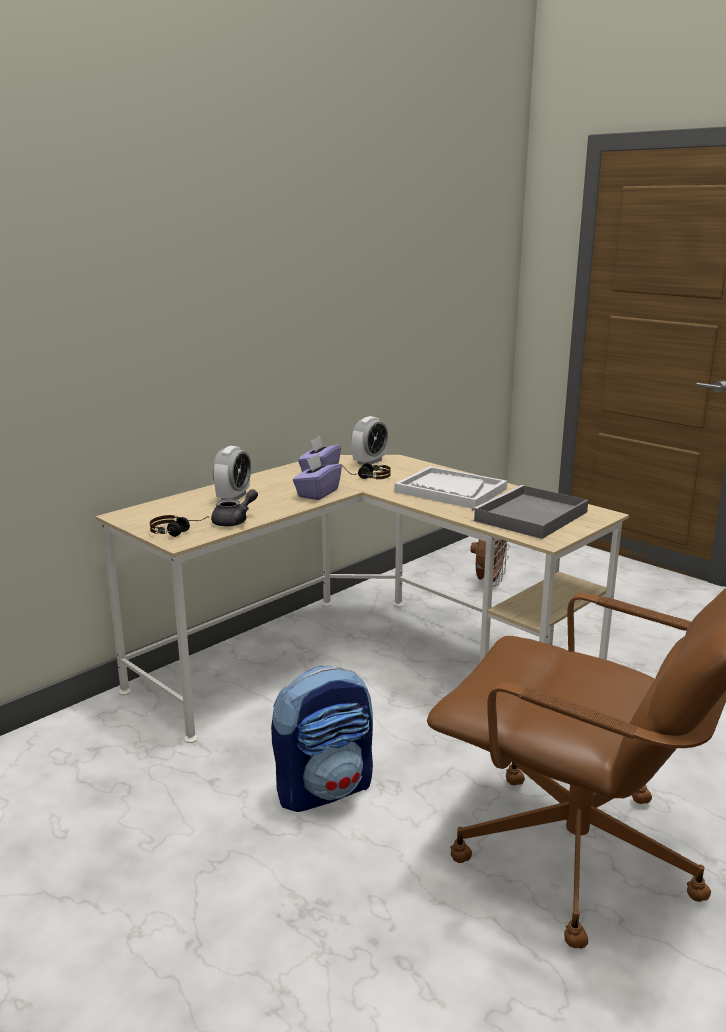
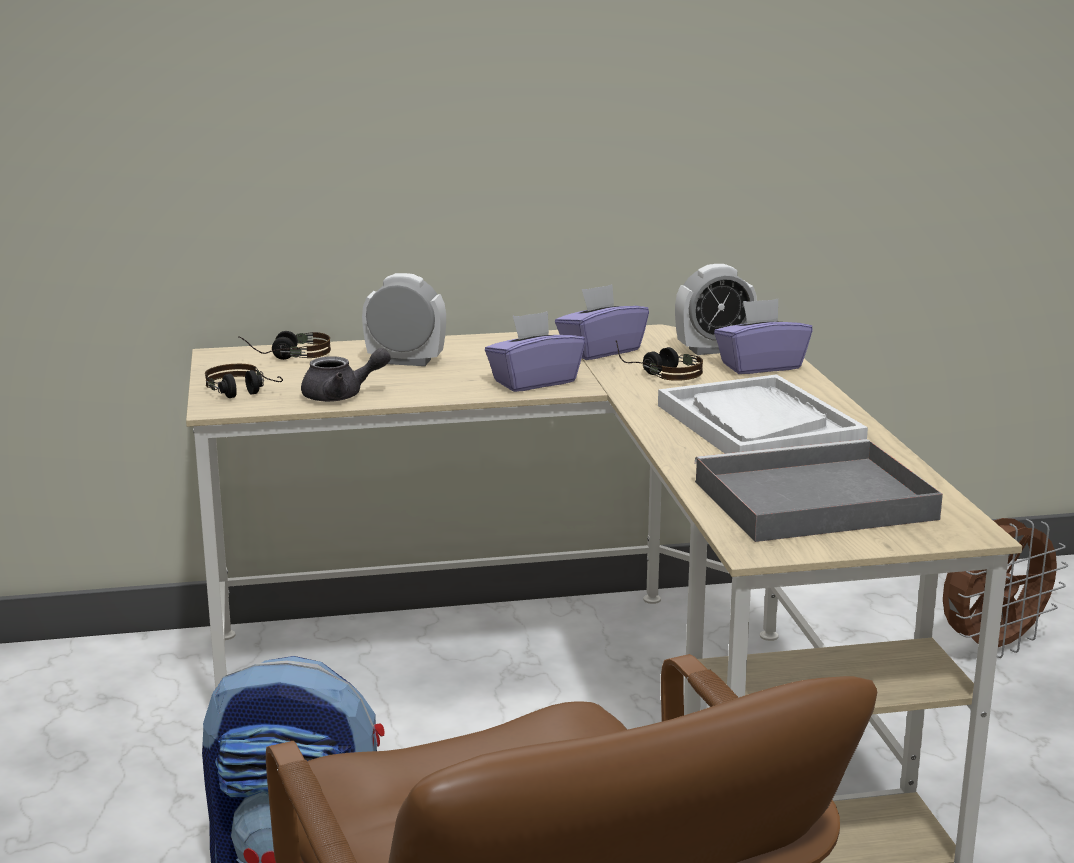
camera: 35 degrees right, 0 degrees up
(162, 508) = (286, 356): none -> headphones
(233, 497) = (405, 361): alarm clock -> alarm clock turned 135 degrees counterclockwise
(403, 465) = (760, 366): none -> purple tissue box

